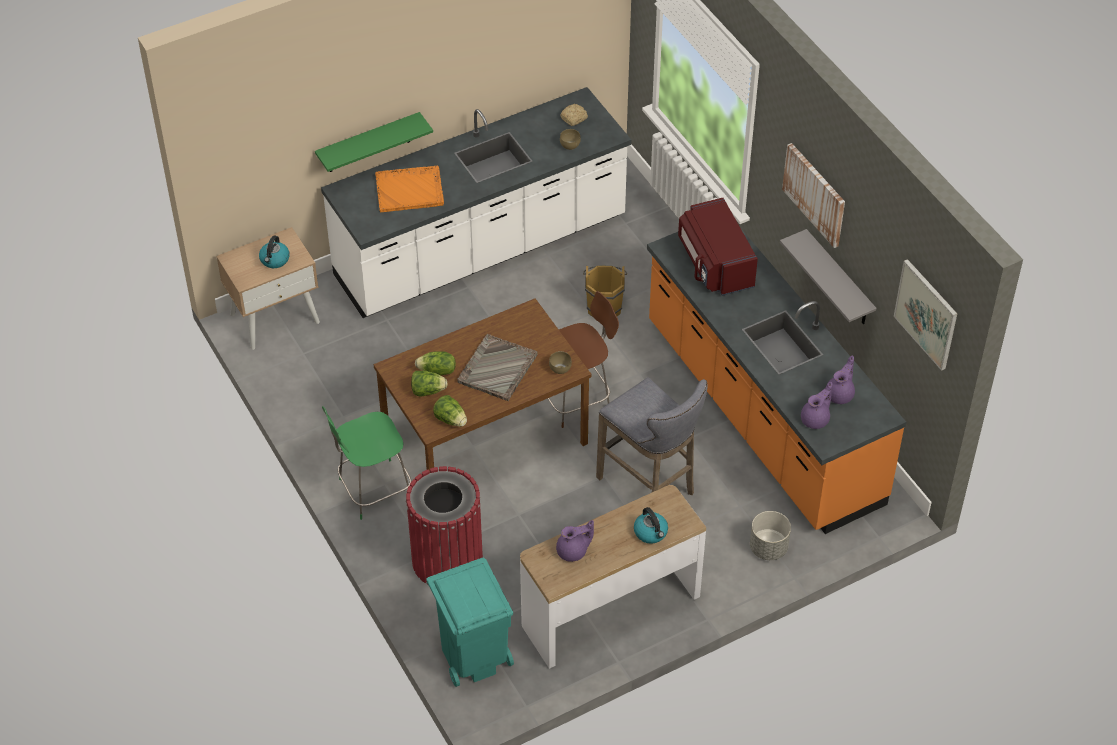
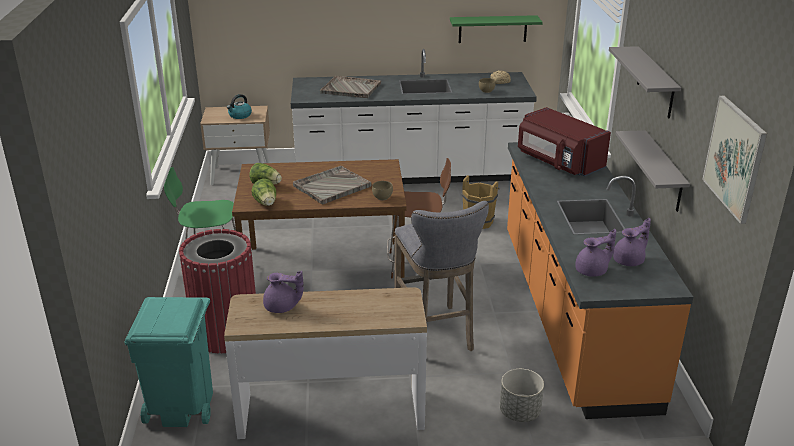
camera: 25 degrees right, 20 degrees down
(368, 143) = (335, 54): green shelf -> green shelf (492, 29)
(410, 190) = (351, 88): orange tray -> grey tray
(437, 371) = (284, 177): lettuce -> none
(651, 532) = (368, 315): kettle -> none
(714, 264) = (558, 162): red microwave -> red microwave turned 45 degrees counterclockwise
(815, 194) = (655, 83): picture -> grey shelf

